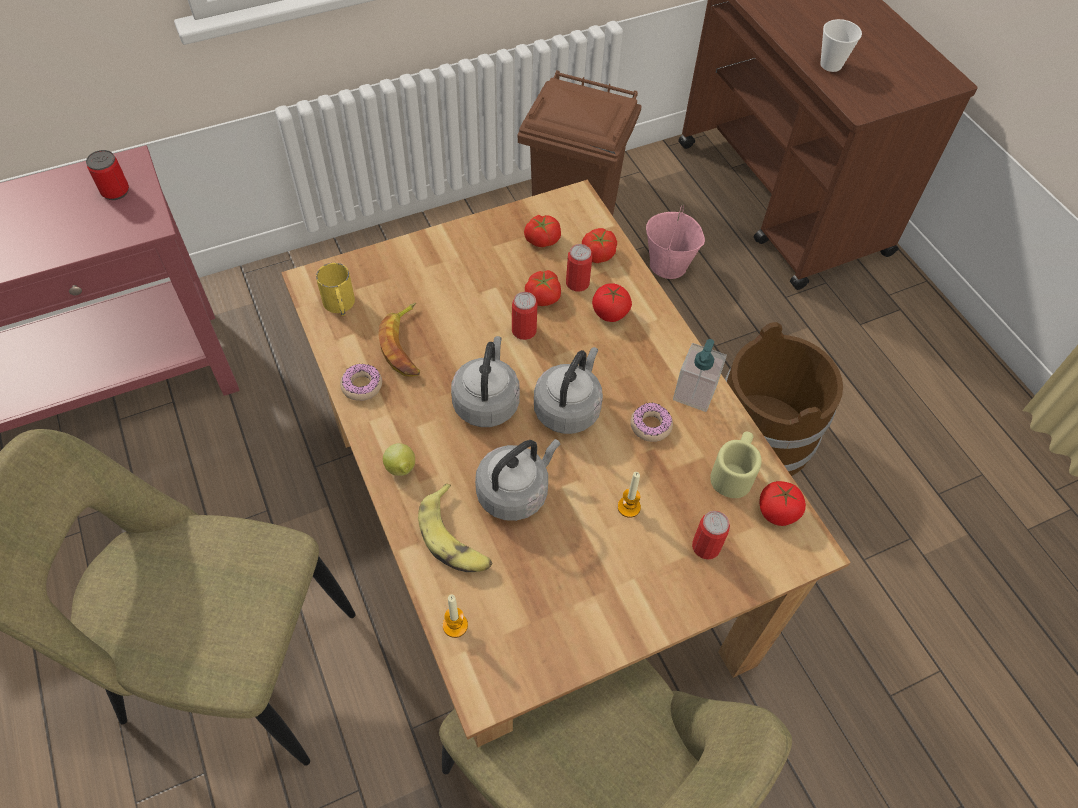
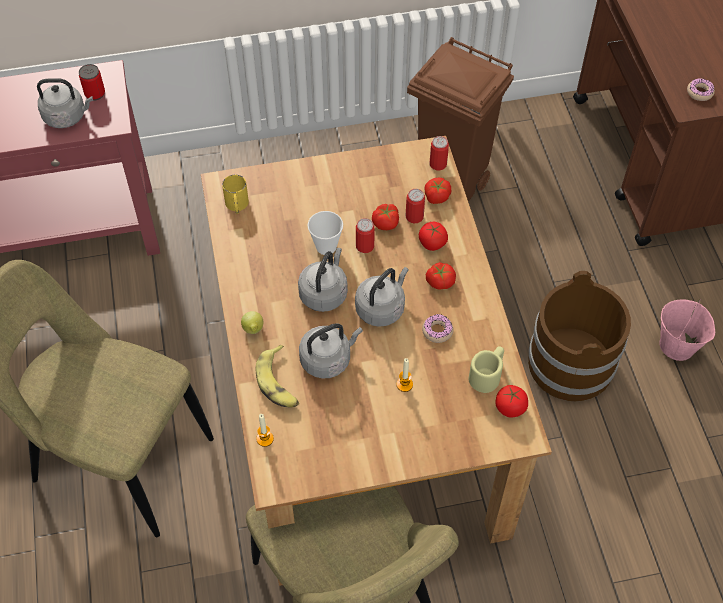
camera: 15 degrees right, 0 degrees up
(81, 225) = (67, 116): none -> grey kettle
(362, 386) = (239, 267): donut -> donut (699, 92)
(405, 345) = (276, 242): banana -> none
(542, 239) = (397, 178): tomato -> tomato (440, 281)
(669, 265) = (533, 206): pink bucket -> pink bucket (677, 345)
(694, 393) = (477, 313): soap dispenser -> none
(706, 546) = (451, 421): can -> can (438, 164)
(831, 65) = (676, 66): cup -> cup (326, 247)

